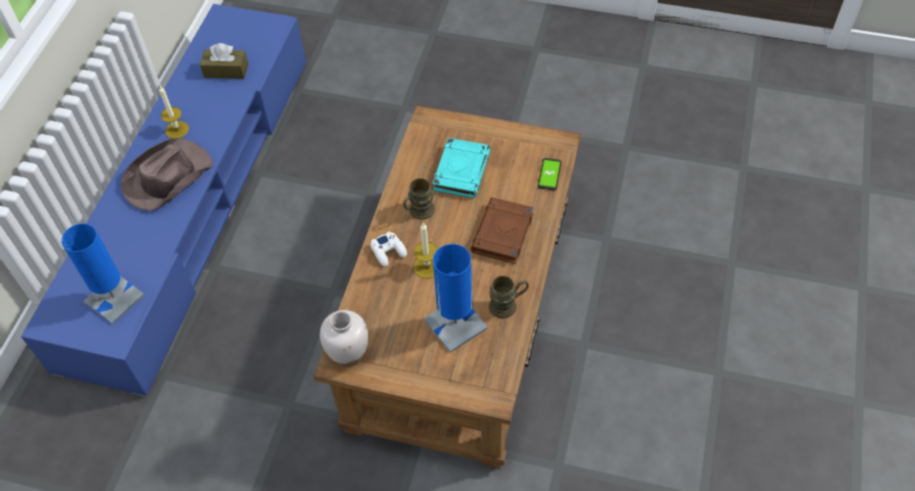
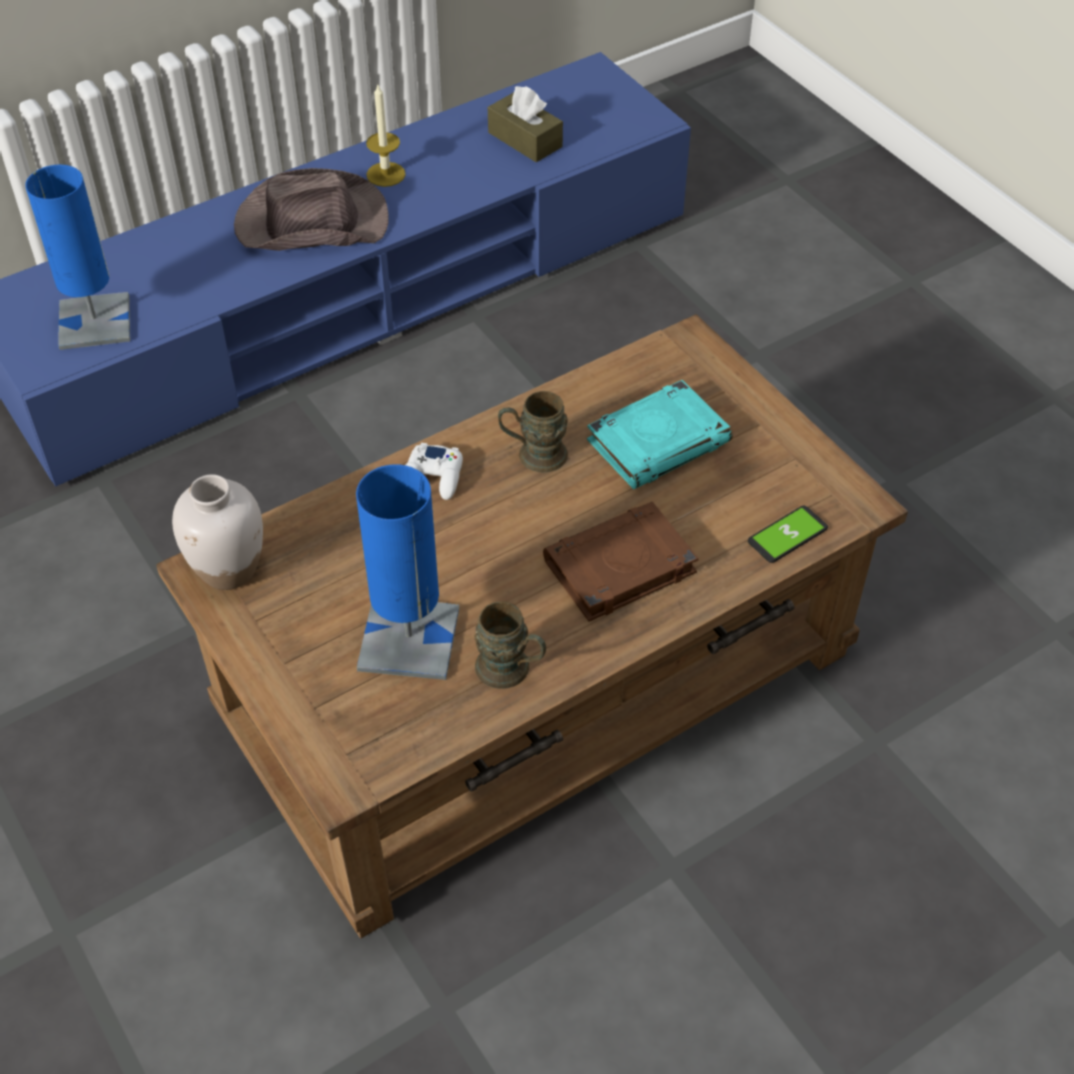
camera: 40 degrees right, 5 degrees down
(427, 266) = (461, 534): candle -> none

